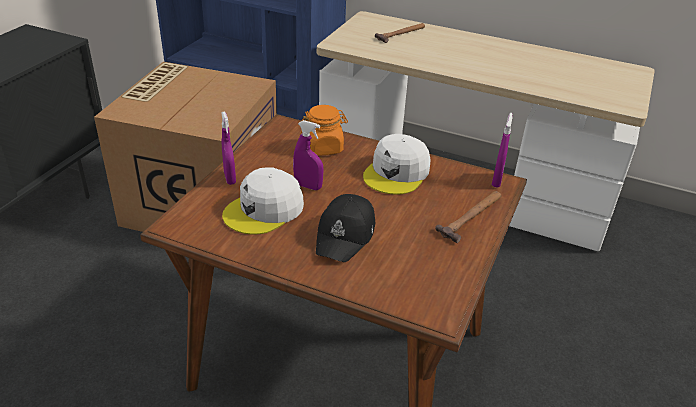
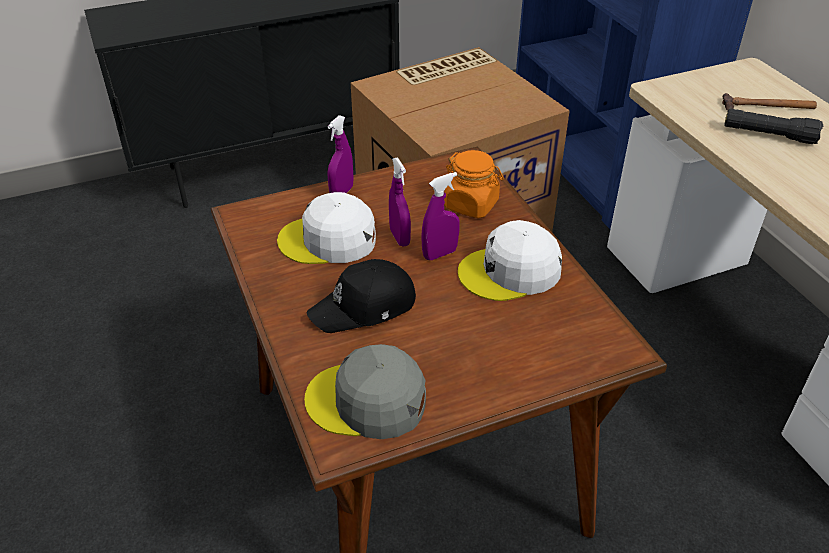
camera: 45 degrees right, 5 degrees up
(421, 48) = (768, 135): none -> black flashlight
(423, 283) = (367, 401): none -> grey cap
(472, 217) = (523, 367): hammer -> none
(496, 181) = (618, 344): purple spray bottle -> purple spray bottle (440, 254)

